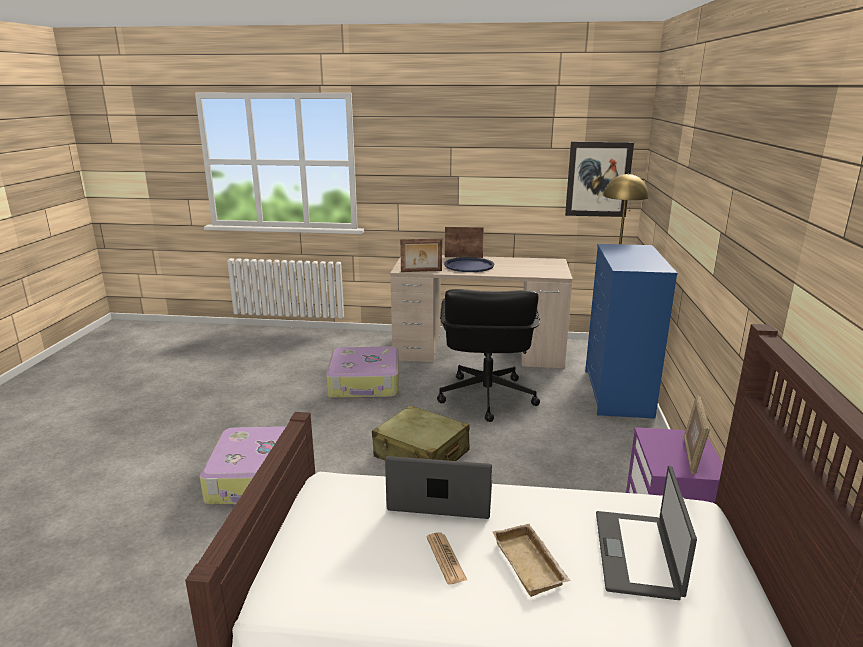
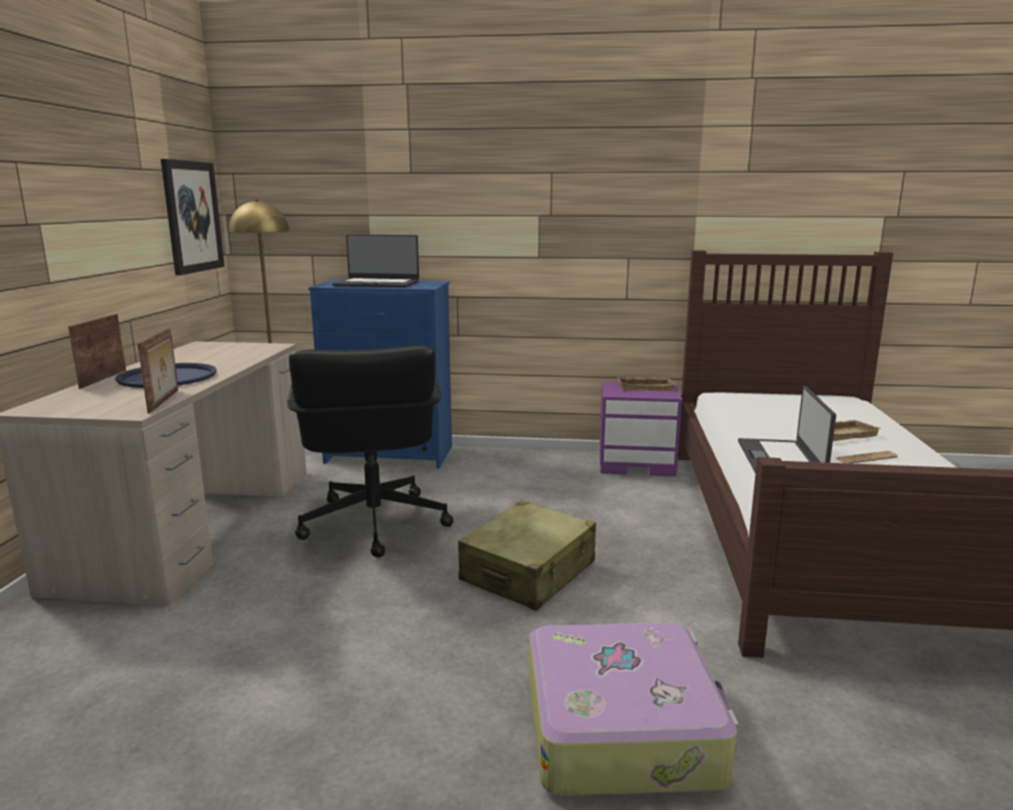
camera: 90 degrees left, 5 degrees down
(365, 384) = (266, 633): suitcase -> none
(486, 398) = (373, 524): black office chair -> black office chair turned 75 degrees clockwise
(638, 554) = (793, 409): laptop -> laptop (377, 284)
(691, 456) = (646, 387): picture frame -> beige tray

